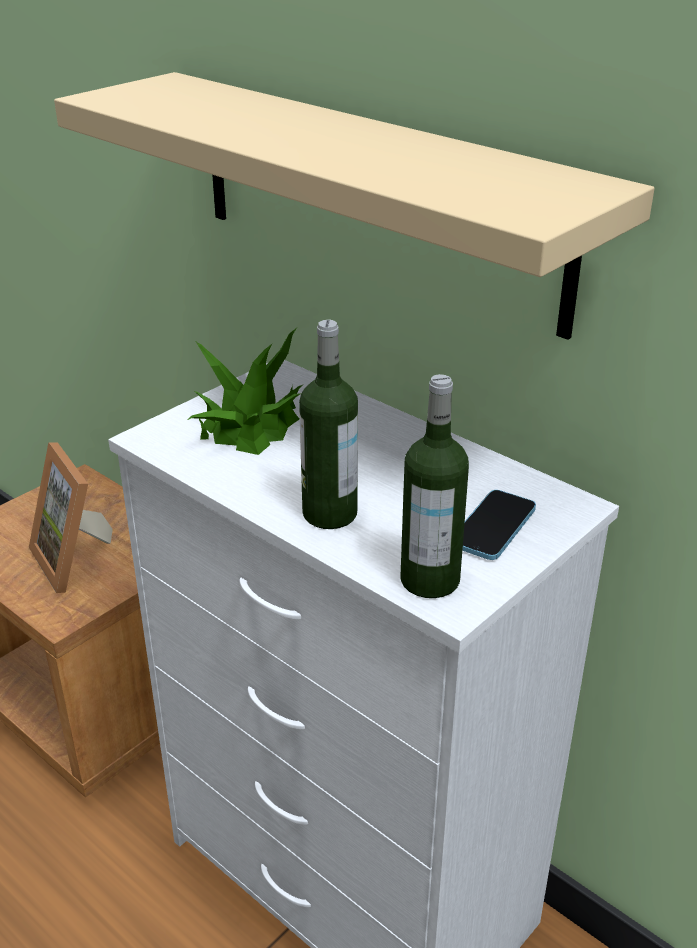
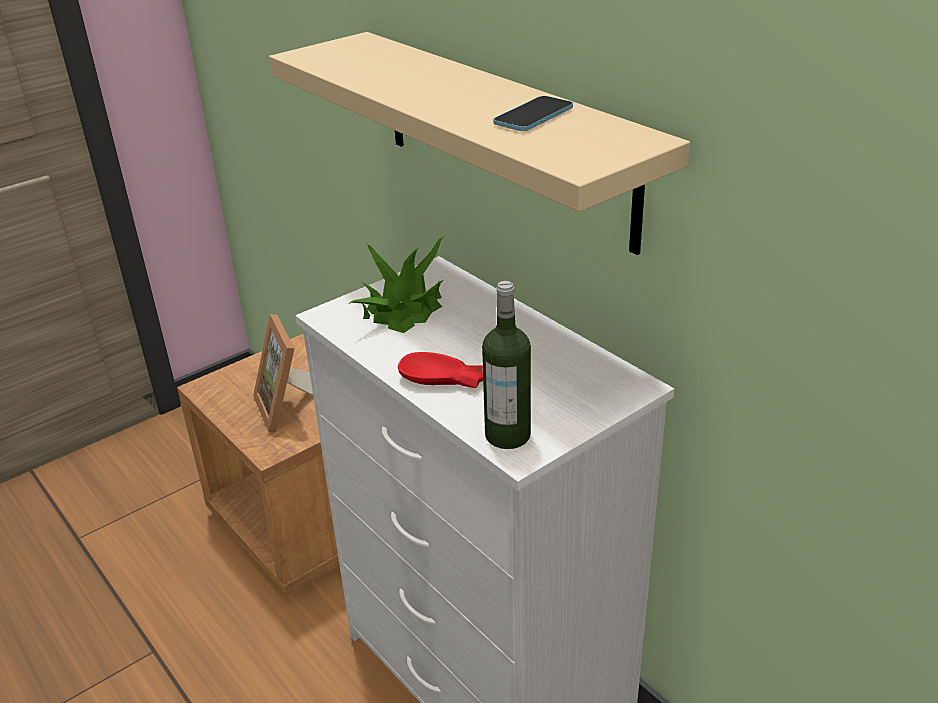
camera: 10 degrees right, 0 degrees up
(330, 513) = (446, 381): bottle -> red bowl
(493, 527) = (568, 399): phone -> phone (533, 116)

